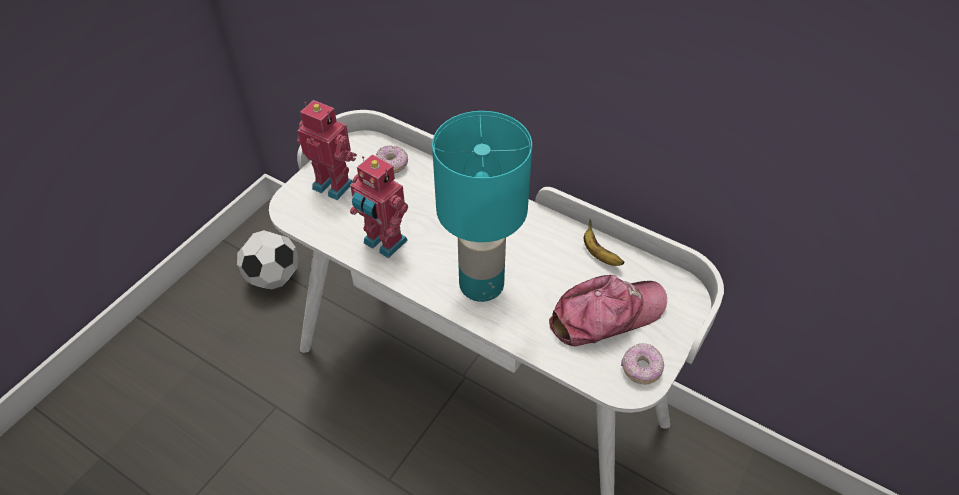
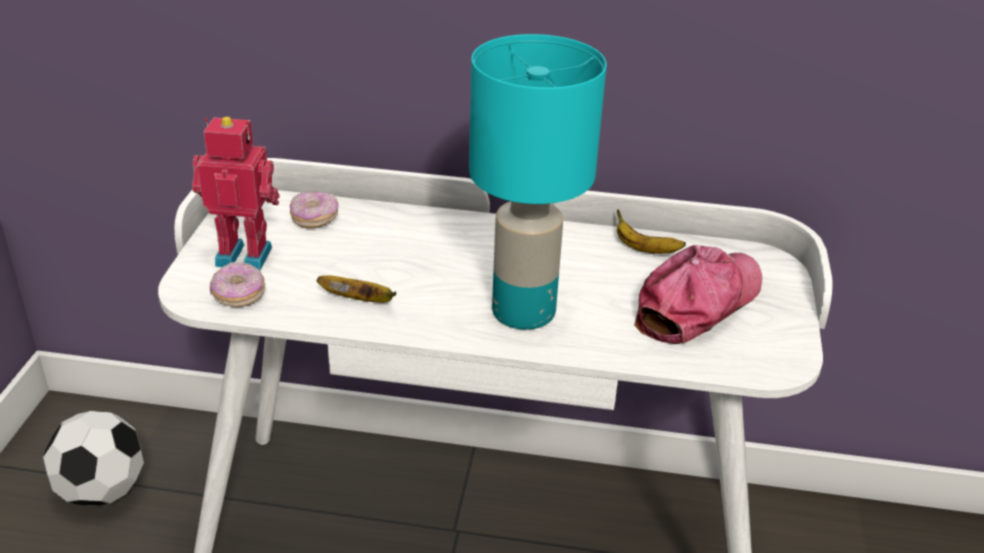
camera: 25 degrees left, 15 degrees down
(383, 243) = (360, 300): toy robot -> banana
(641, 369) = (777, 344): donut -> donut (238, 295)

